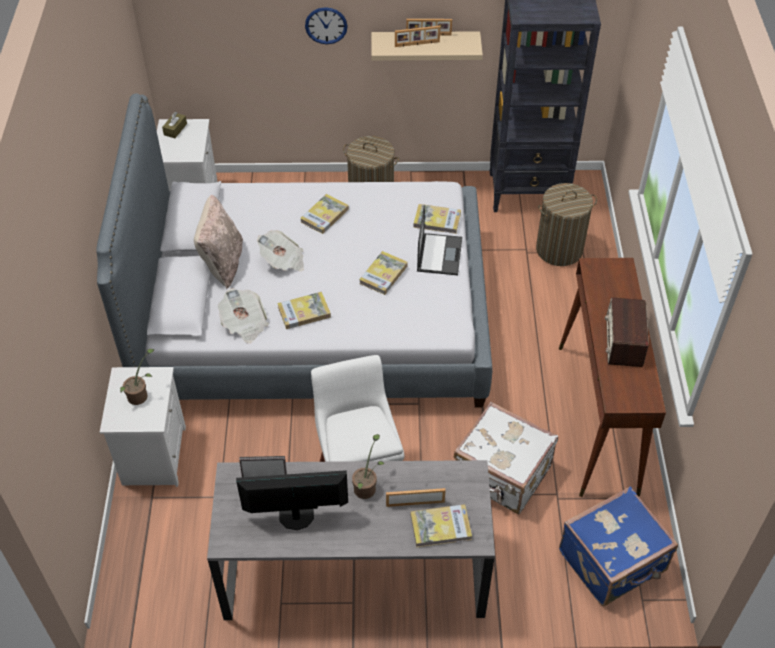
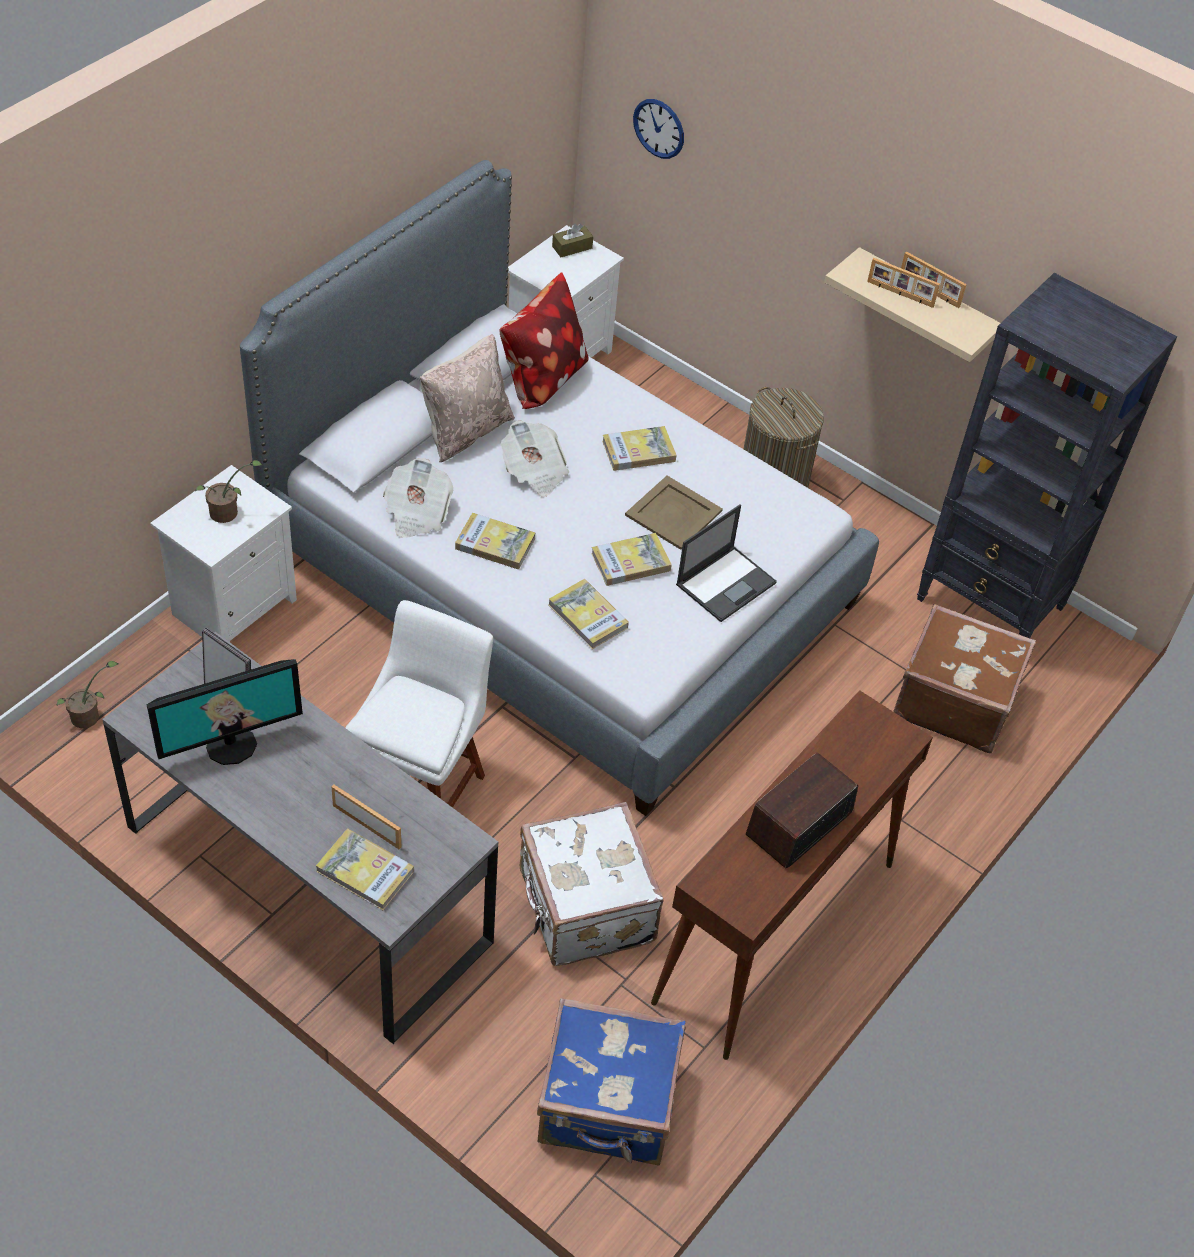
camera: 35 degrees right, 0 degrees up
(233, 209) = (541, 379): none -> pillow
(296, 516) = (231, 745): monitor -> monitor turned 120 degrees clockwise
(326, 25) = (804, 206): wall clock -> wall clock (659, 128)
(367, 486) = (336, 770): potted plant -> potted plant (89, 716)
(375, 235) = (673, 512): none -> beige tray
(437, 220) = (768, 542): book -> book (588, 616)
(559, 249) = (953, 700): laundry basket -> brown suitcase

